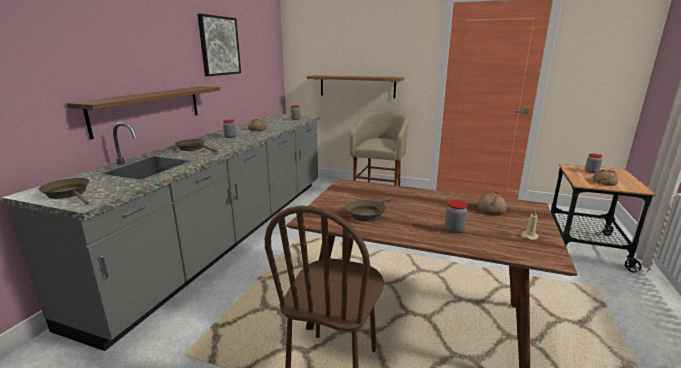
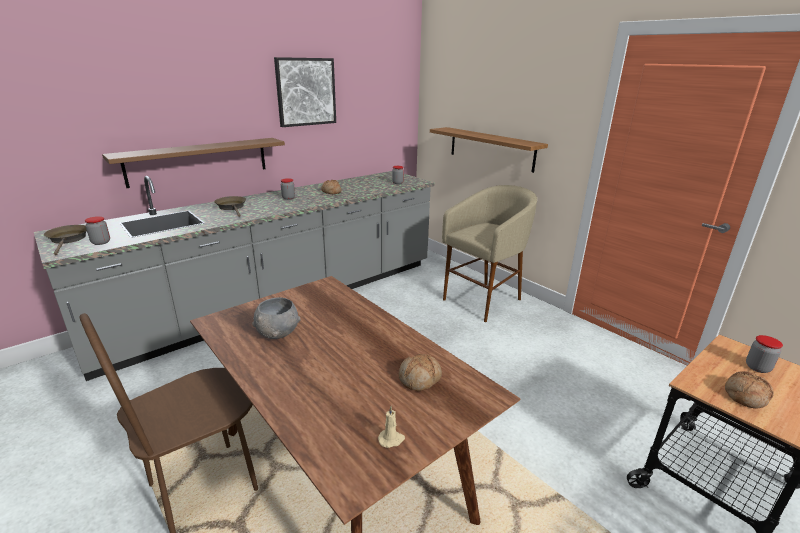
camera: 30 degrees right, 5 degrees up
(367, 213) = (277, 333): brown frying pan -> grey bowl
(454, 230) = (322, 390): jar -> jar (101, 242)

